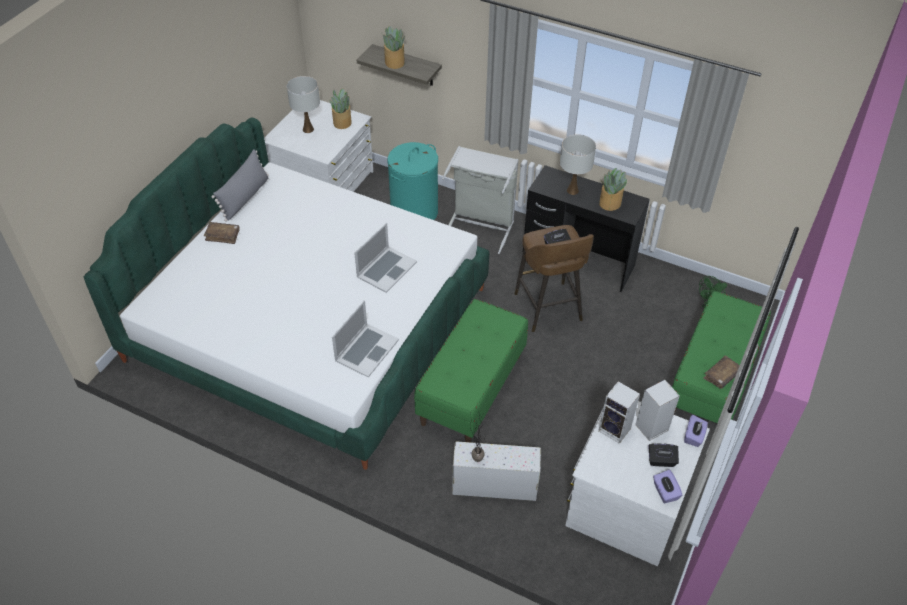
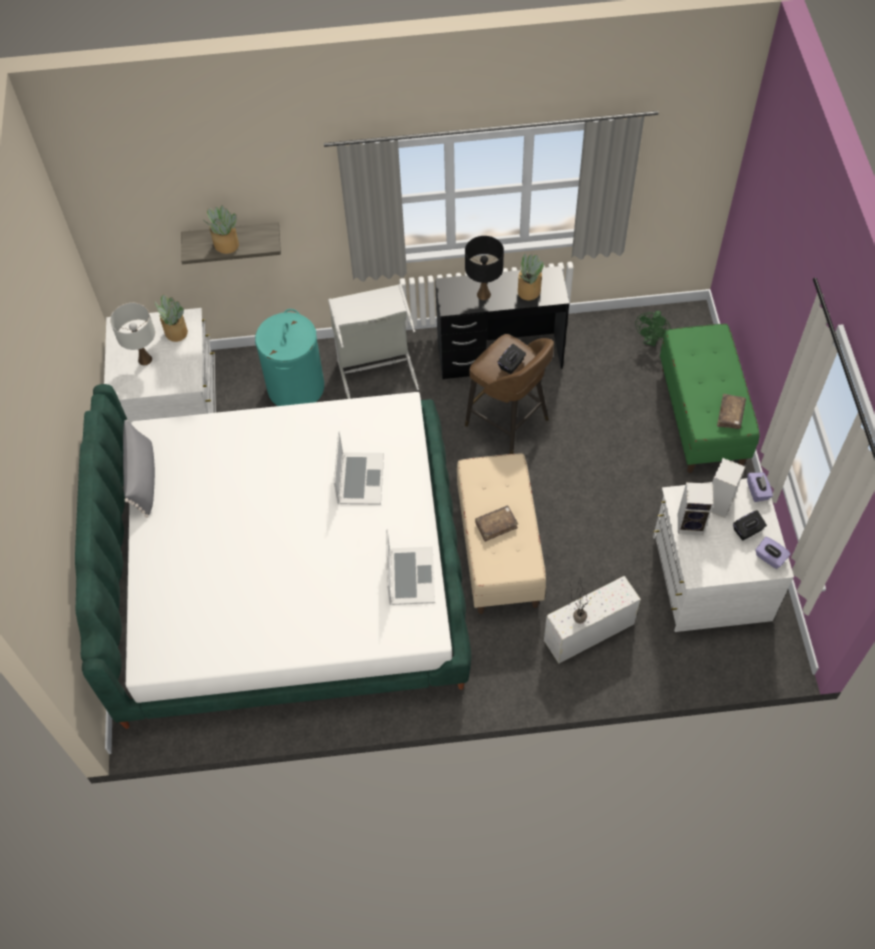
camera: 30 degrees left, 10 degrees up
(223, 235) = (158, 535): brown book -> brown book (496, 525)
(471, 389) = (498, 550): green bench -> beige bench
(572, 190) = (483, 294): white table lamp -> black table lamp

